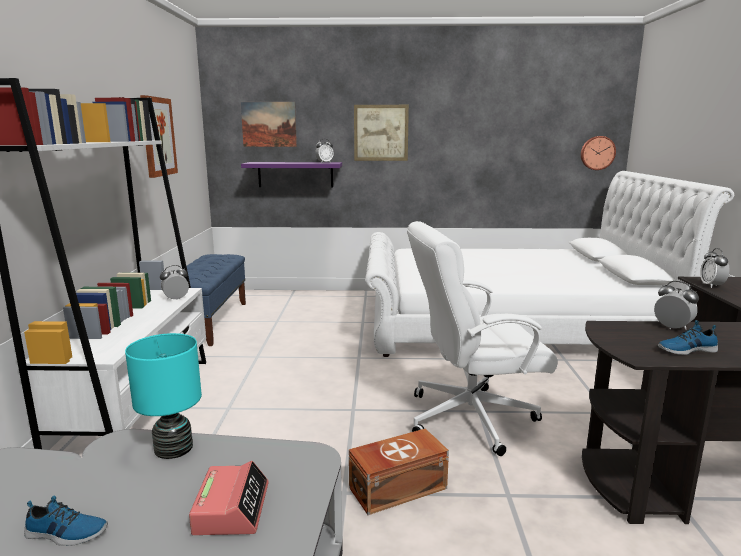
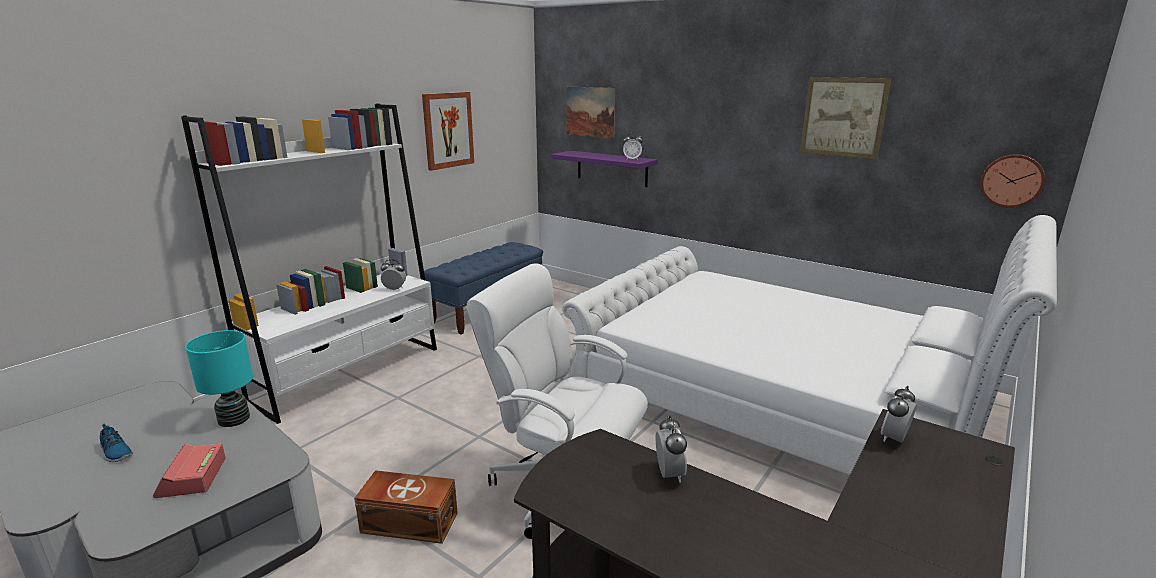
camera: 35 degrees right, 5 degrees up
(232, 508) = (192, 478): alarm clock -> alarm clock turned 135 degrees clockwise
(381, 133) = (701, 128): picture -> picture (843, 117)
(686, 350) = (610, 505): shoe -> none

